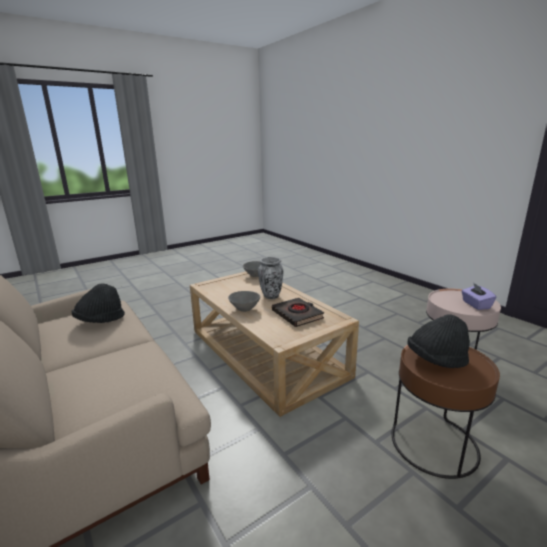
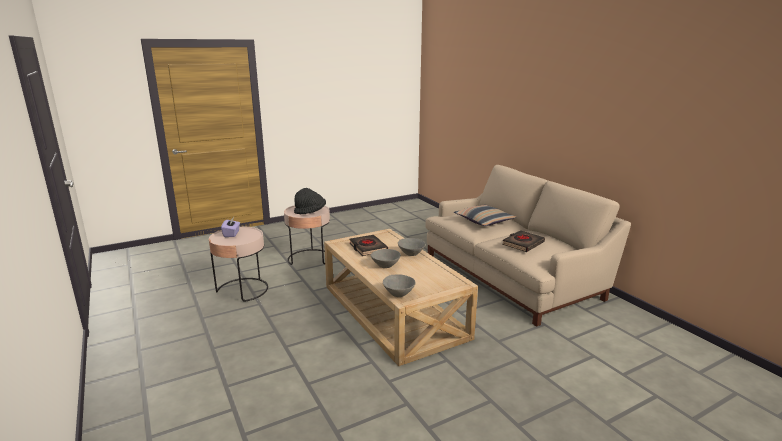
camera: 175 degrees left, 0 degrees up
(100, 321) = (522, 244): black hat -> black book
(106, 370) = (484, 221): none -> pillow
(271, 296) = (385, 265): vase -> grey bowl
(433, 444) = (310, 258): brown side table -> pink side table

